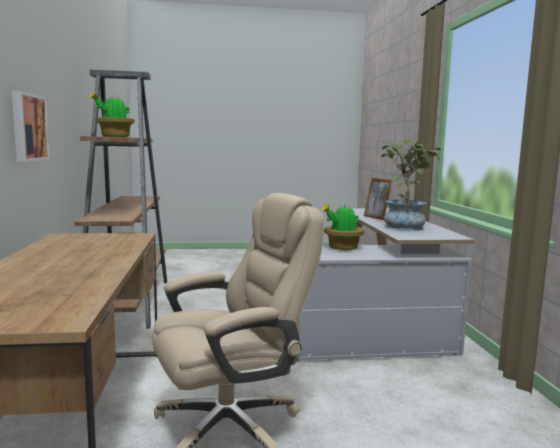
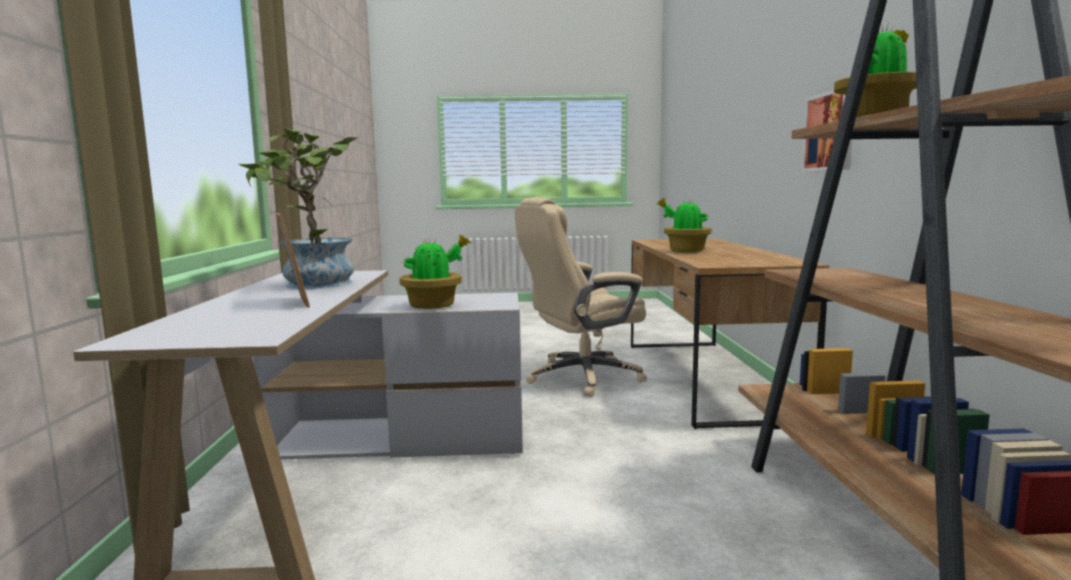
camera: 175 degrees left, 0 degrees up
(102, 262) = (685, 251): none -> potted plant

